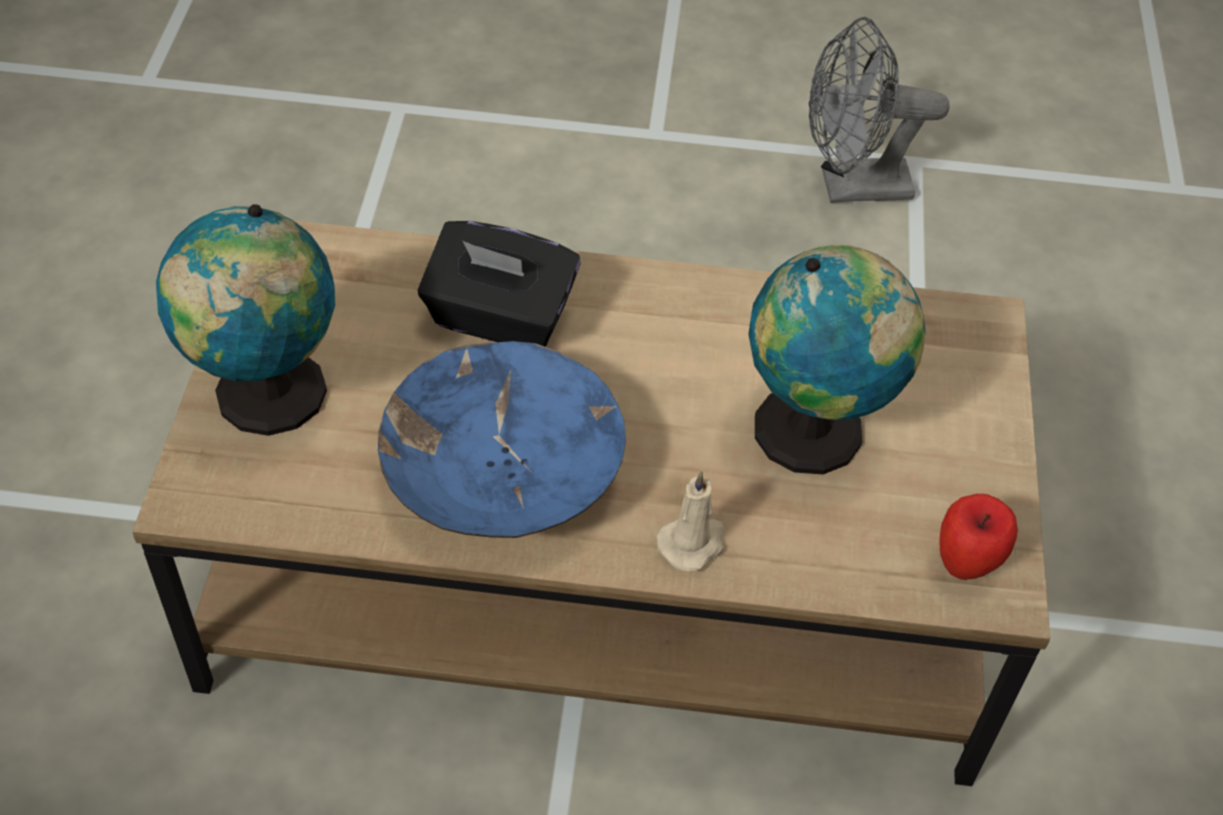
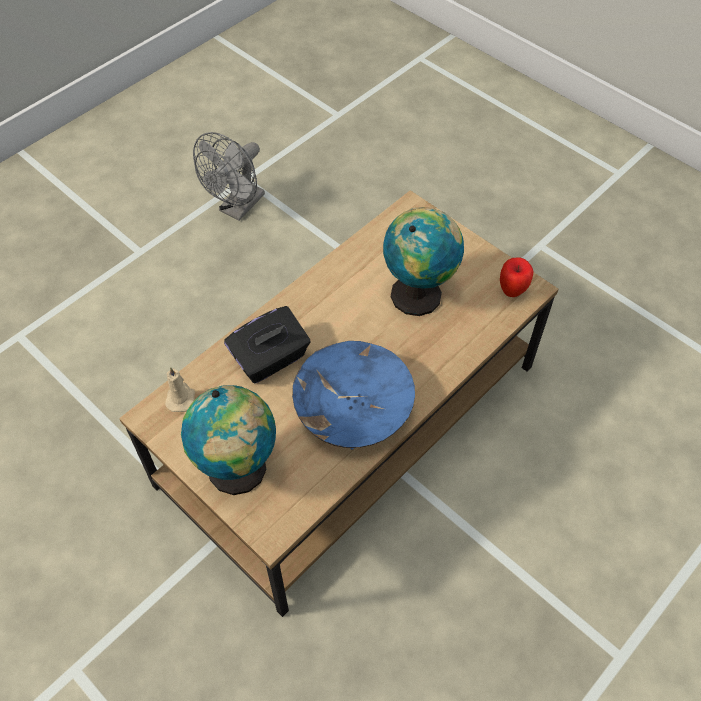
camera: 50 degrees left, 5 degrees up
(693, 543) = (438, 365): beige candle -> beige candle (181, 398)

